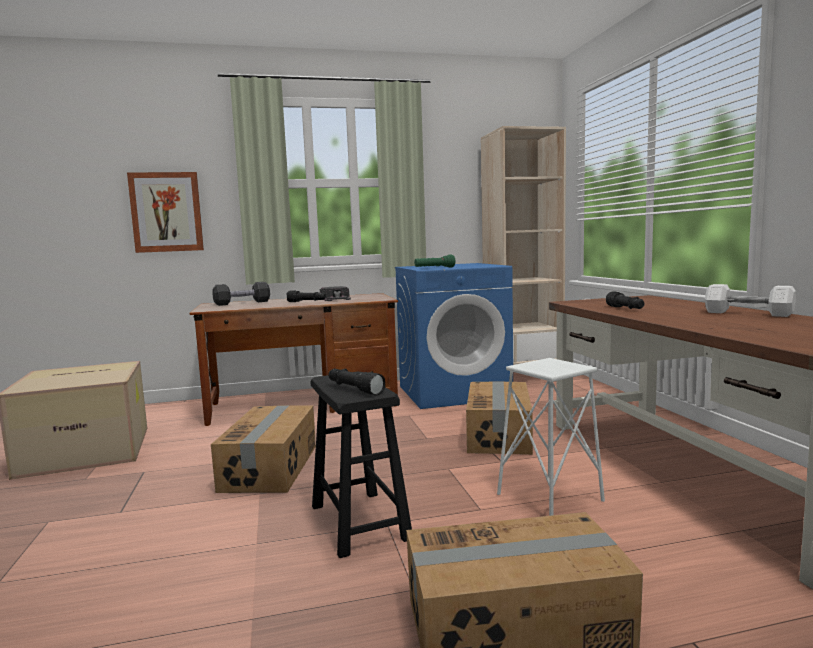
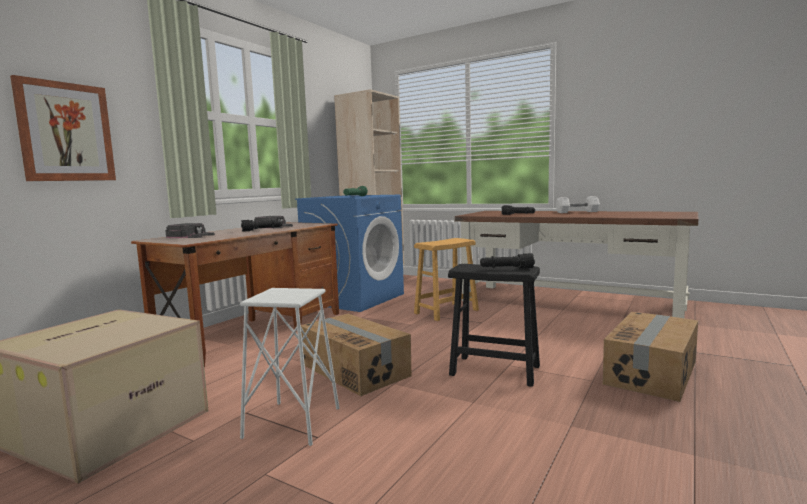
camera: 45 degrees left, 0 degrees up
(242, 303) = (191, 236): black dumbbell -> black cap
(499, 434) = (446, 311): cardboard box -> brown stool
(549, 498) = (542, 329): white stool -> white stool (292, 423)

